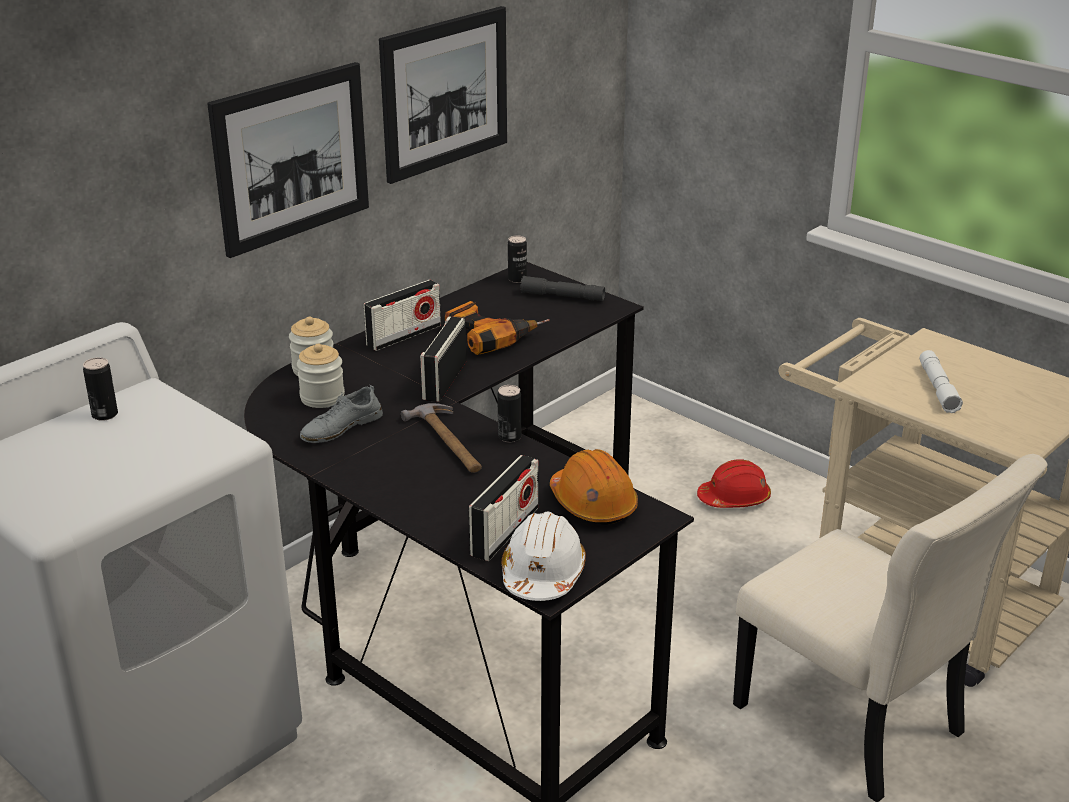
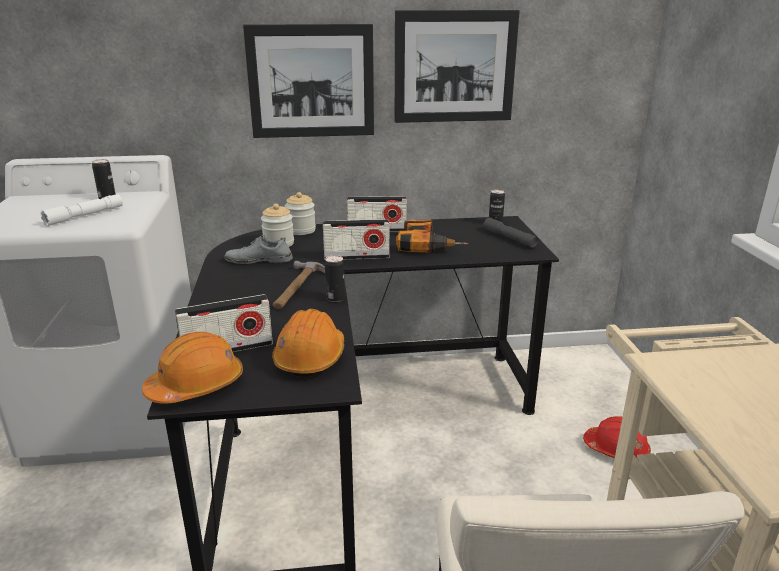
camera: 40 degrees right, 5 degrees down
(444, 380) = (356, 257): radio -> radio turned 150 degrees counterclockwise
(543, 574) = (196, 385): white hard hat -> orange hard hat
(938, 388) = (739, 394): white flashlight -> white flashlight (85, 216)

